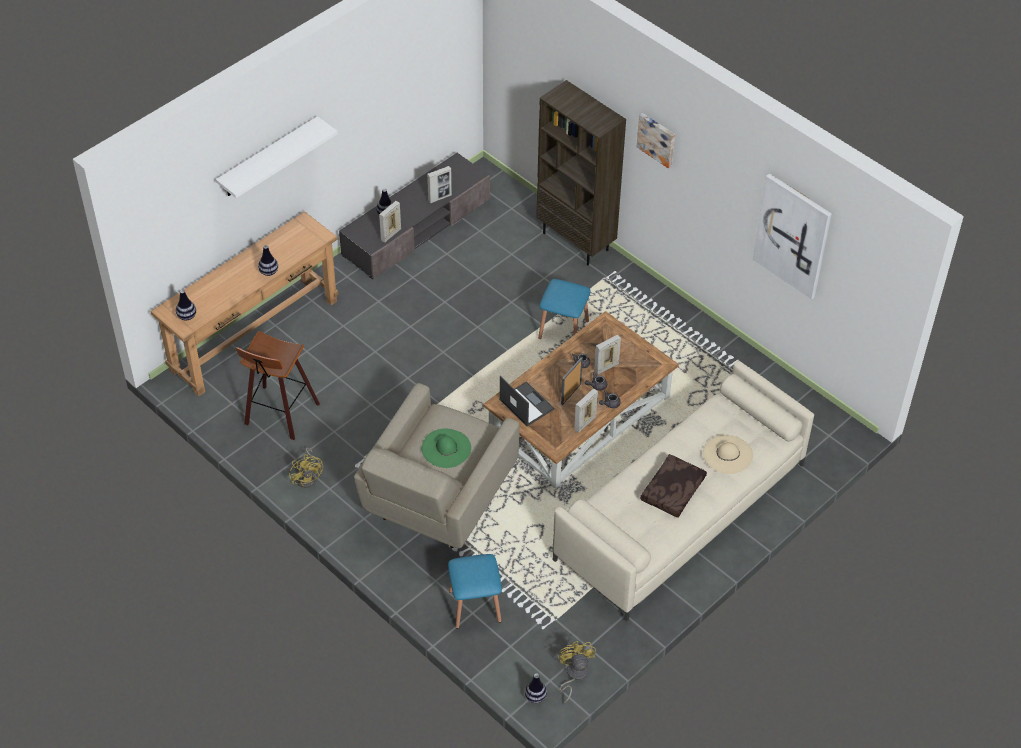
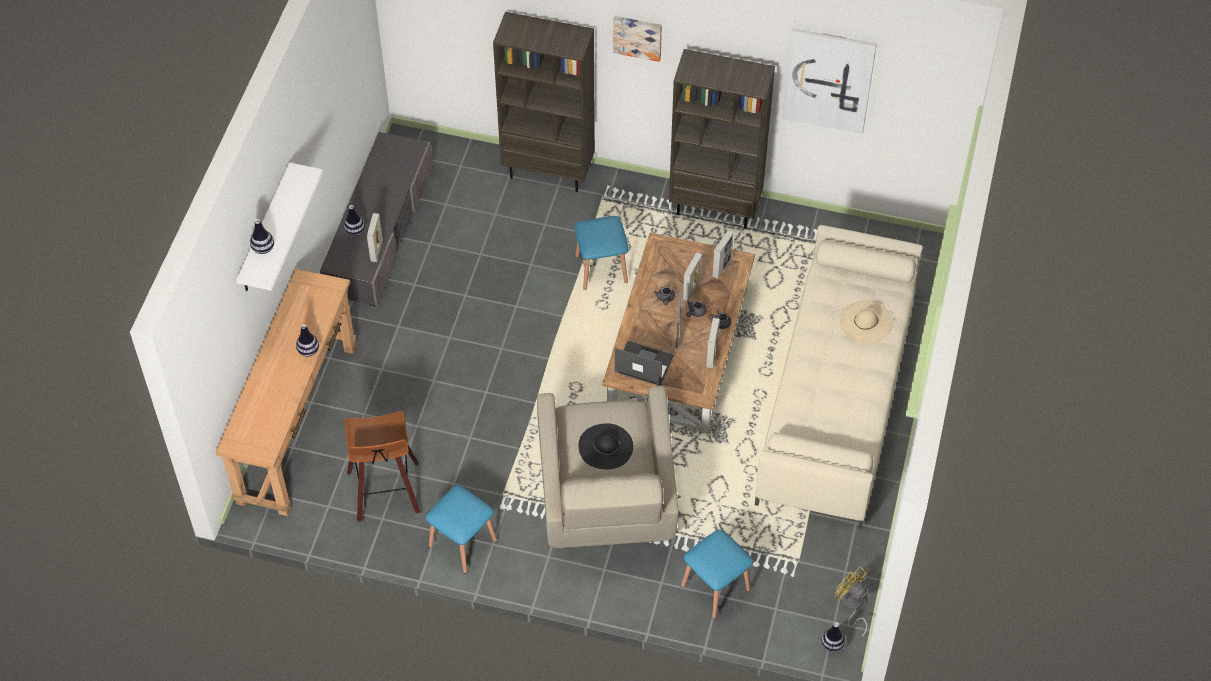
camera: 30 degrees left, 5 degrees up
(187, 316) = (259, 439): vase -> vase (263, 248)
(308, 477) = (462, 543): yellow fan -> blue stool
(440, 198) = (397, 188): picture frame -> picture frame (721, 267)
(446, 448) = (605, 446): green hat -> black hat
(673, 491) = (842, 382): brown pillow -> none
(689, 325) = (716, 208): none -> brown bookcase

